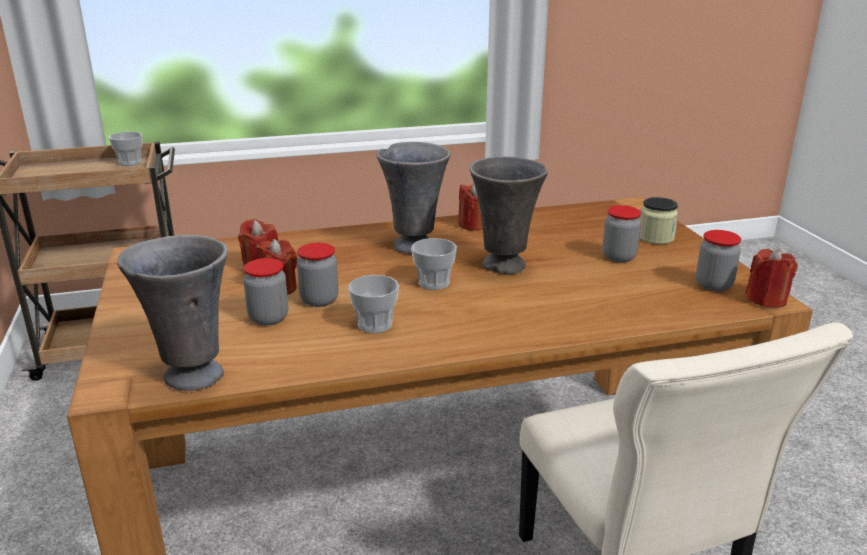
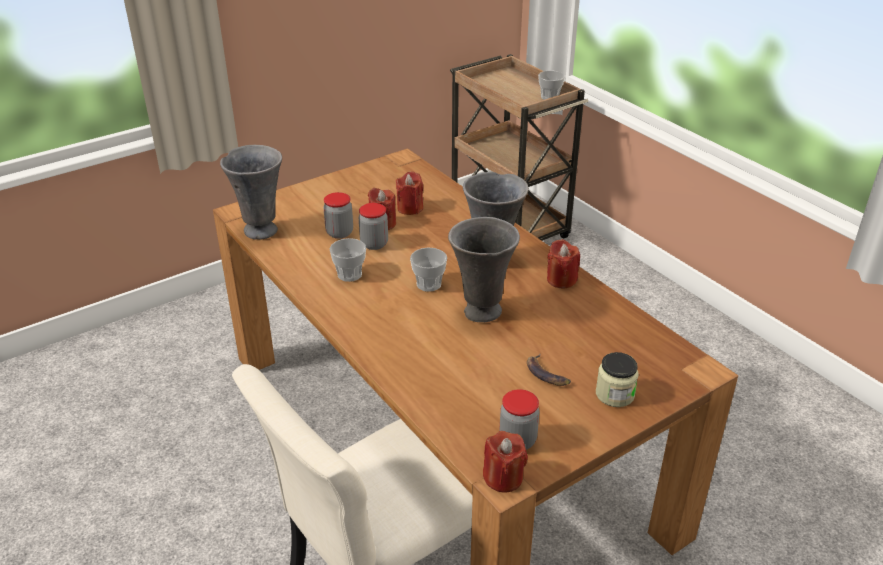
camera: 70 degrees right, 10 degrees up
(619, 257) = (546, 374): jar -> banana

